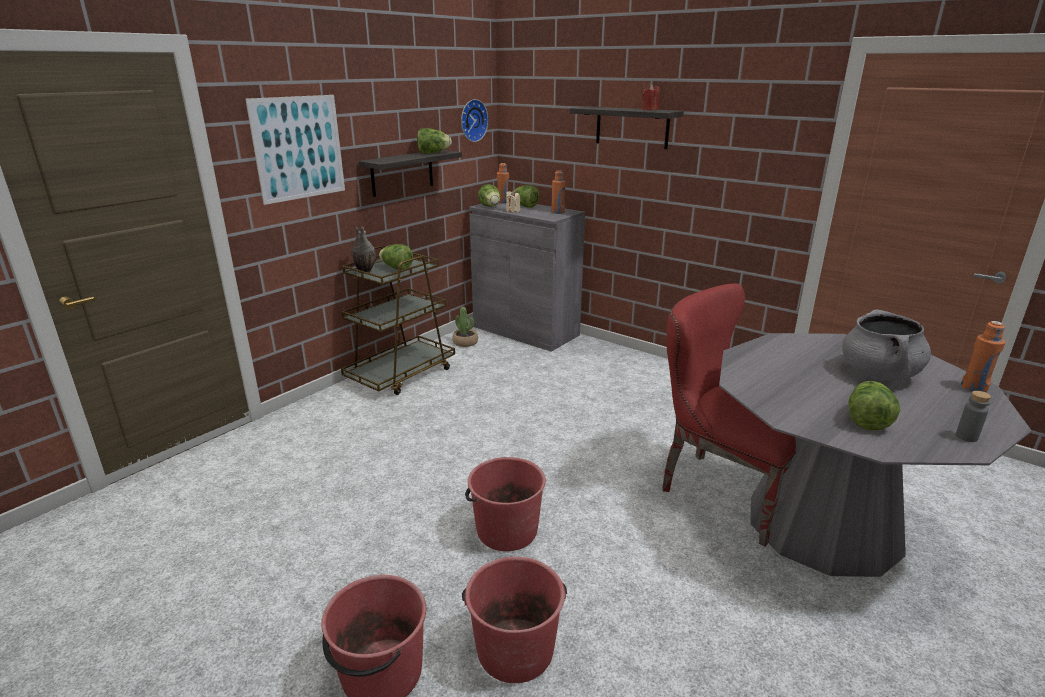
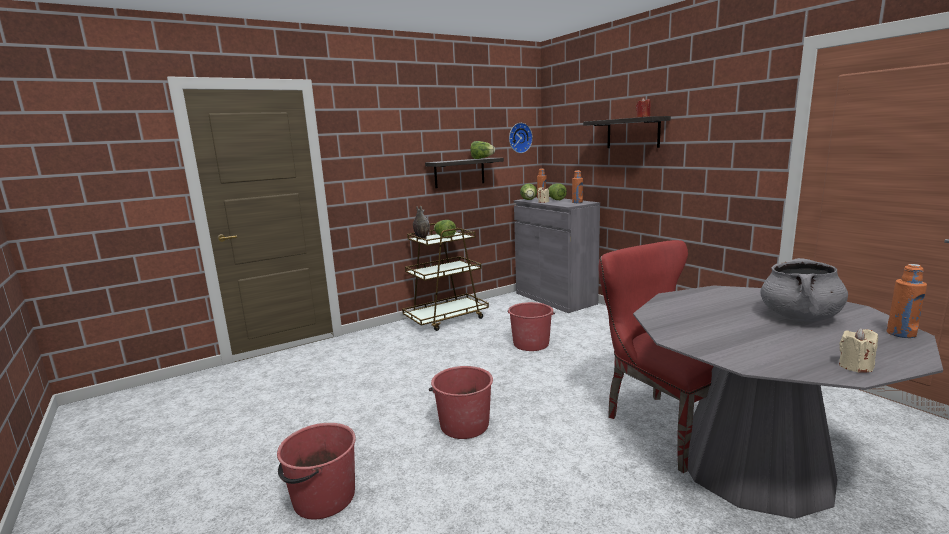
camera: 20 degrees right, 10 degrees down
(299, 148) = (381, 151): picture -> none
(465, 342) = (504, 303): potted plant -> none
(515, 649) = (424, 503): red bucket -> red bucket (531, 344)
(866, 420) = (753, 346): lettuce -> none
(966, 437) = (855, 366): grey bottle -> beige candle

